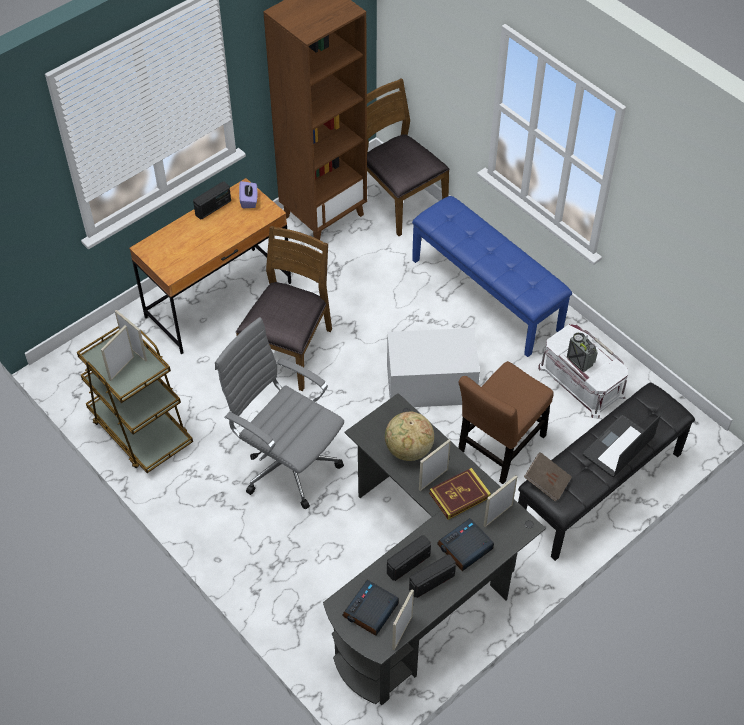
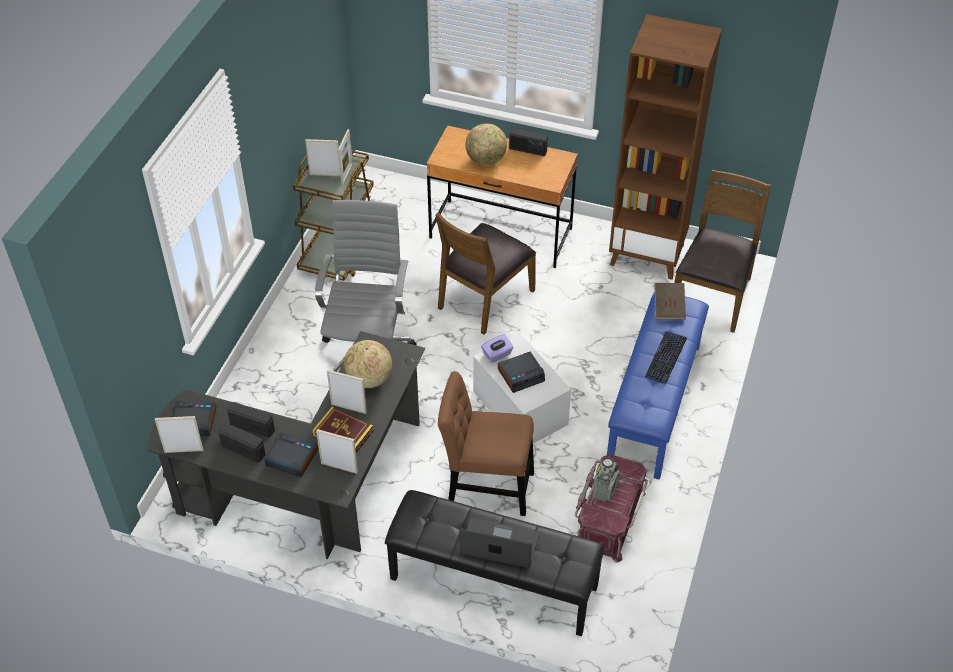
camera: 60 degrees right, 5 degrees down
(202, 242) = (486, 160): none -> globe
(249, 200) = (554, 166): purple tissue box -> purple tissue box (497, 354)
(288, 349) = (484, 298): brown chair -> brown chair turned 135 degrees clockwise
(436, 353) = (521, 375): none -> alarm clock
(494, 248) = (665, 358): none -> keyboard
(547, 482) = (422, 505): brown book -> brown book (669, 308)
(580, 381) = (608, 518): white storage box -> red storage box

